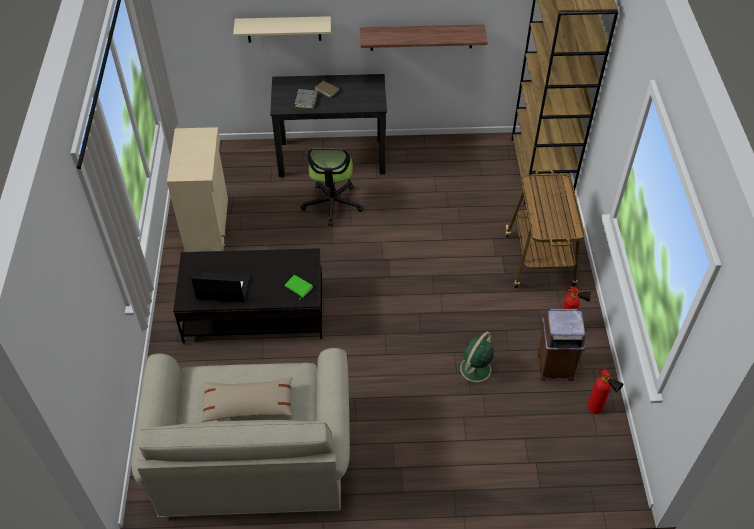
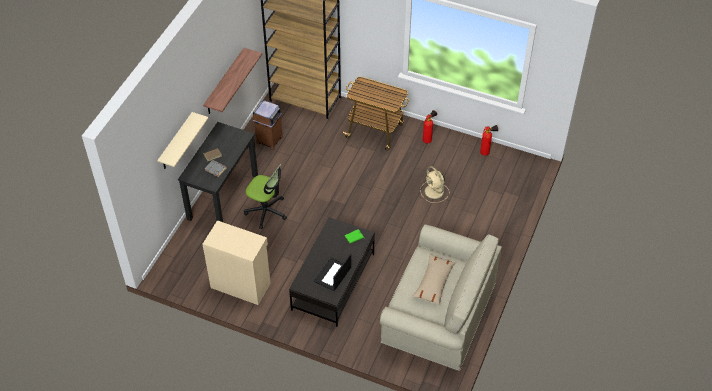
camera: 65 degrees left, 0 degrees up
(474, 370) = (434, 192): green fan -> beige fan
(554, 366) = (450, 157): brown trash can -> brown trash can (269, 140)

